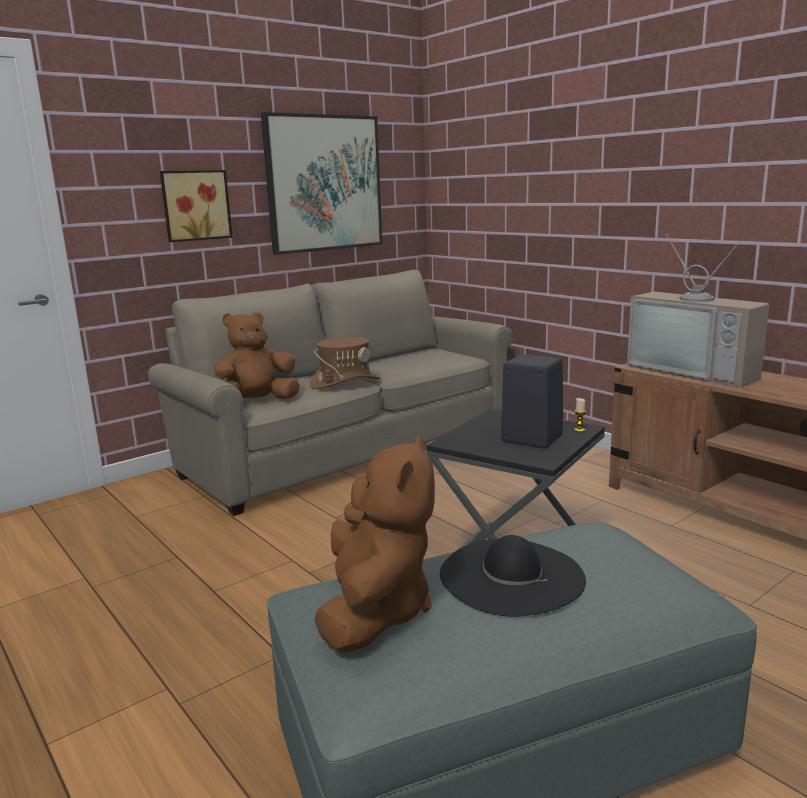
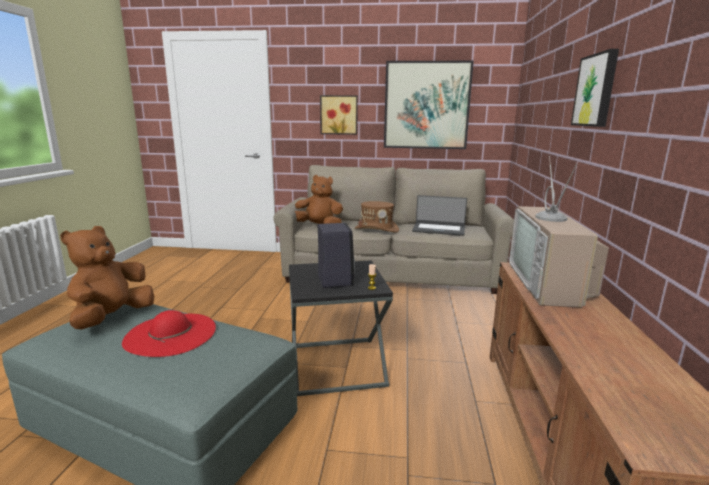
camera: 45 degrees right, 0 degrees up
(375, 611) = (112, 318): brown plush toy -> brown plush toy turned 150 degrees clockwise
(411, 362) = (438, 229): none -> laptop
(511, 576) = (170, 334): black hat -> red hat
(655, 161) = (596, 90): none -> picture

